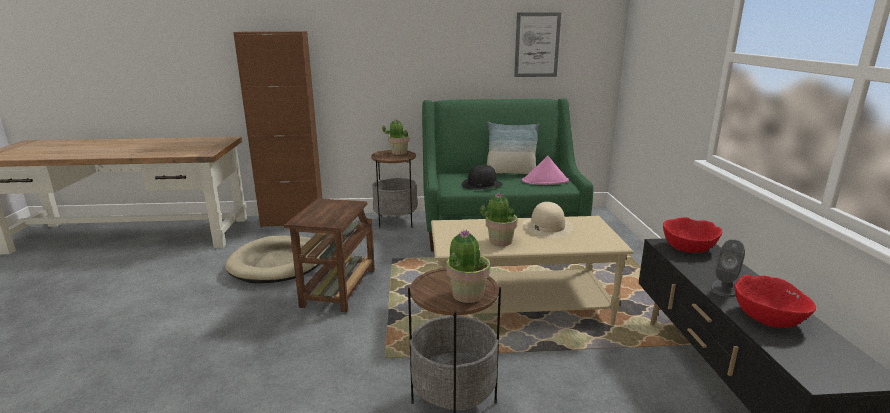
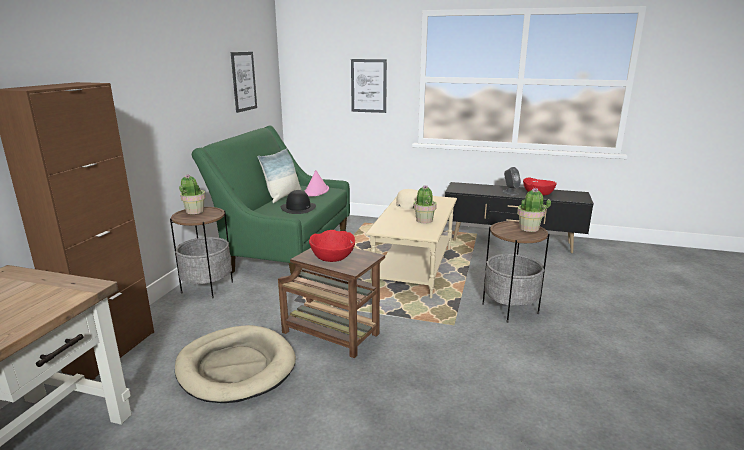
camera: 70 degrees left, 0 degrees up
(679, 62) = (368, 86): none -> picture
(688, 247) = (462, 187): red bowl -> red bowl (333, 257)

